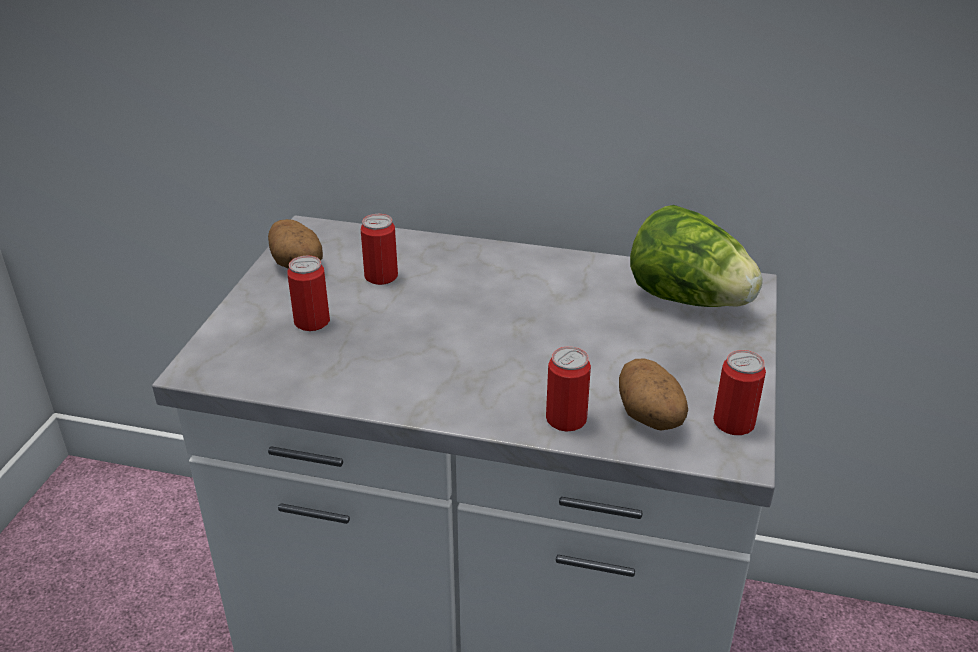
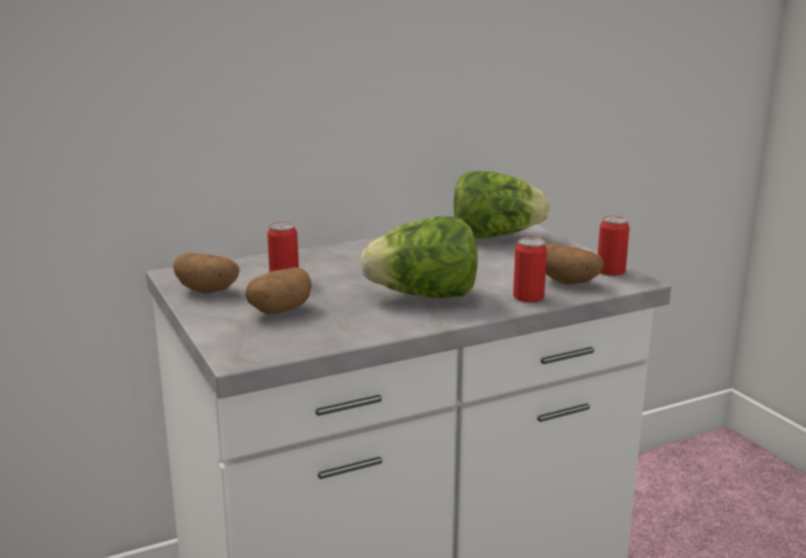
camera: 40 degrees left, 15 degrees down
(312, 322) = (279, 311): can -> potato
(463, 364) = (423, 296): none -> lettuce

